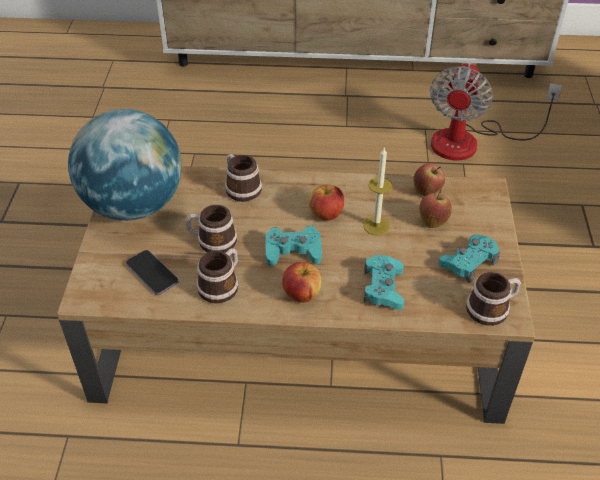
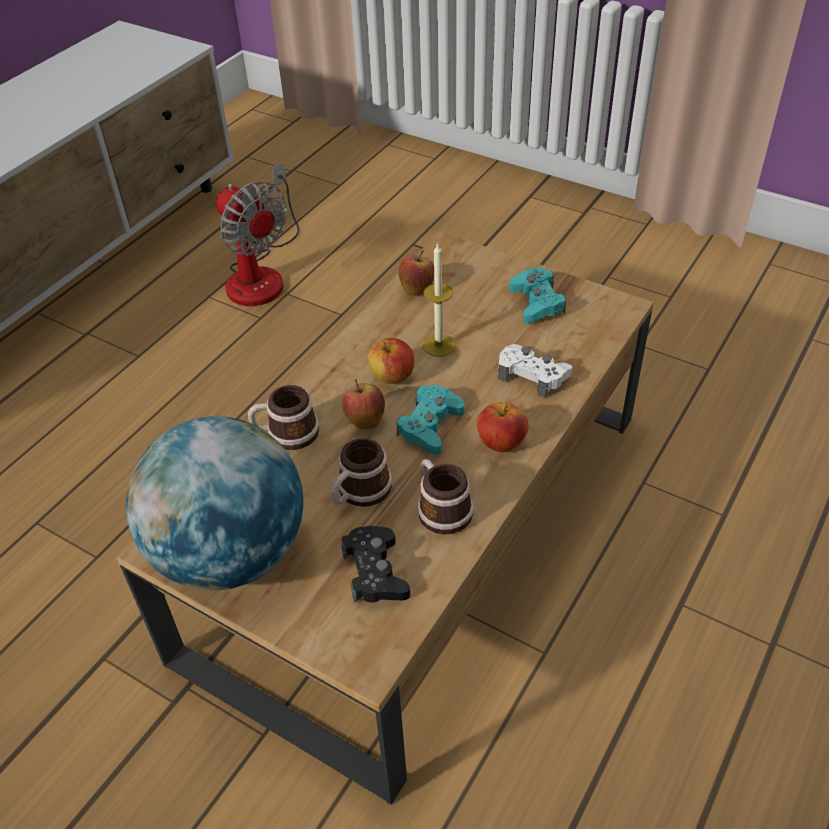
camera: 60 degrees left, 0 degrees up
(152, 273) = (375, 572): phone -> black game controller
(383, 288) = (532, 375): turquoise game controller -> white game controller
(433, 221) = (463, 303): apple -> apple (365, 420)
(492, 308) = (605, 312): mug -> none

